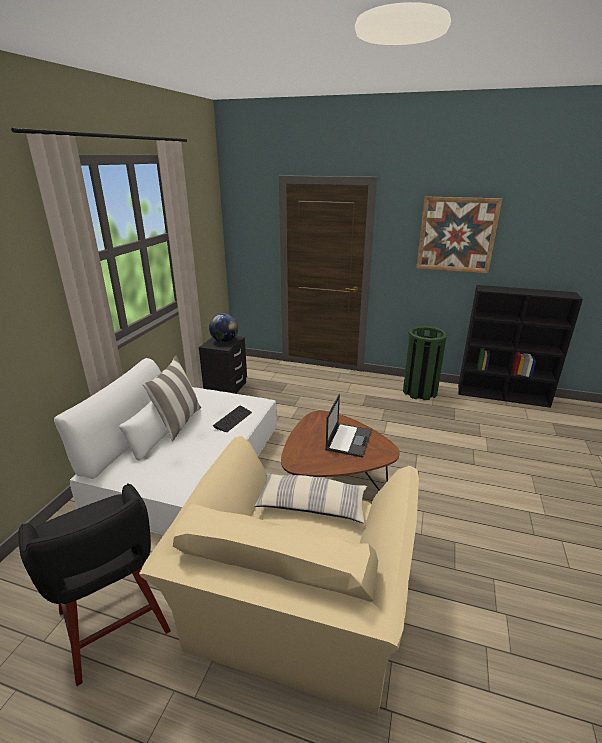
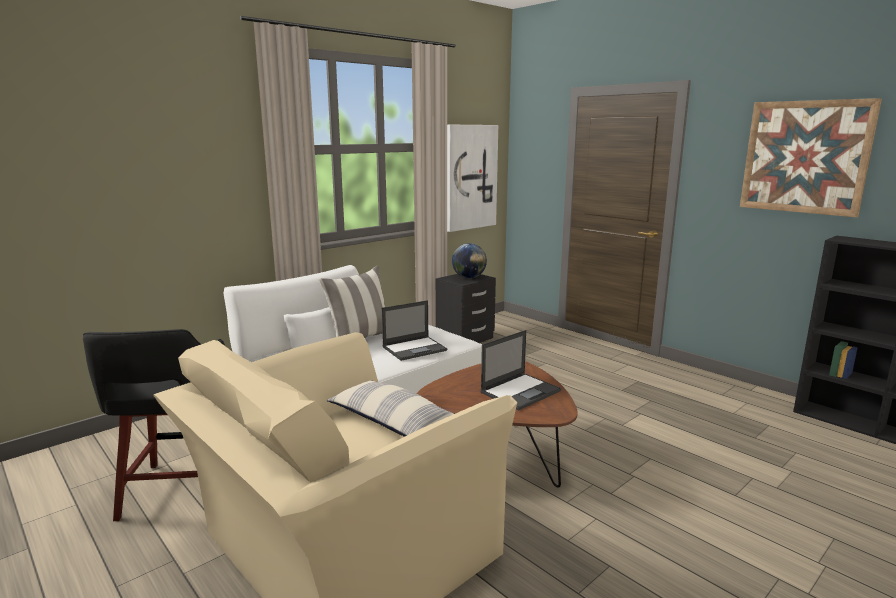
camera: 30 degrees right, 10 degrees down
(203, 254) = (471, 177): none -> picture
(233, 419) = (415, 348): keyboard -> laptop
(420, 391) = (727, 394): green trash can -> none

